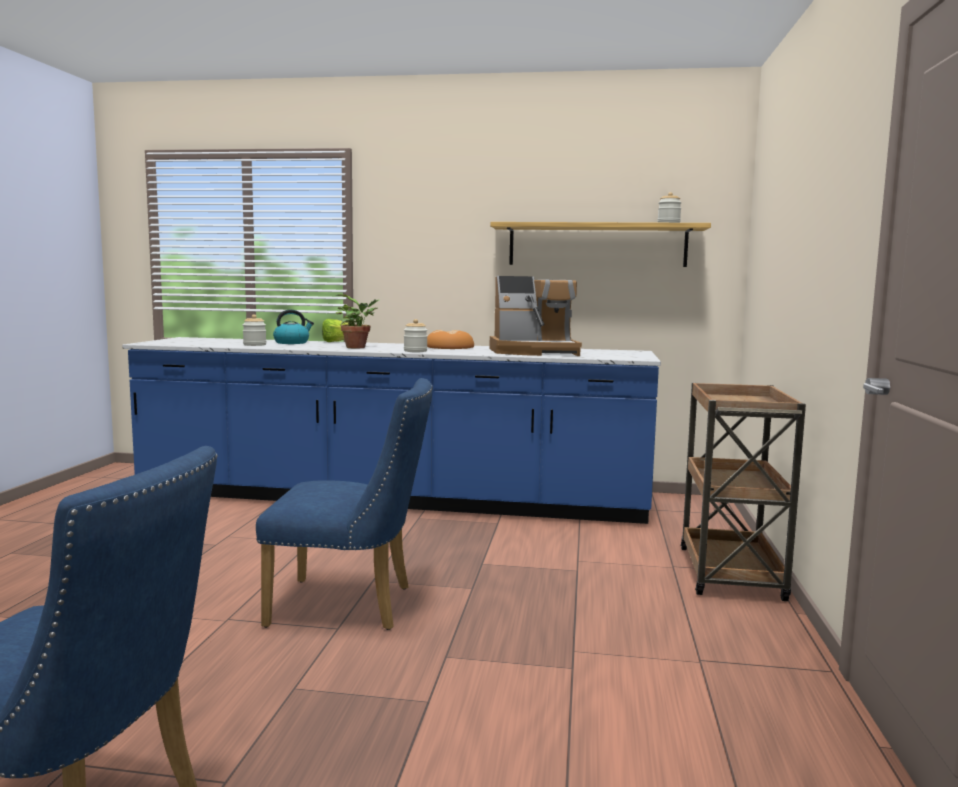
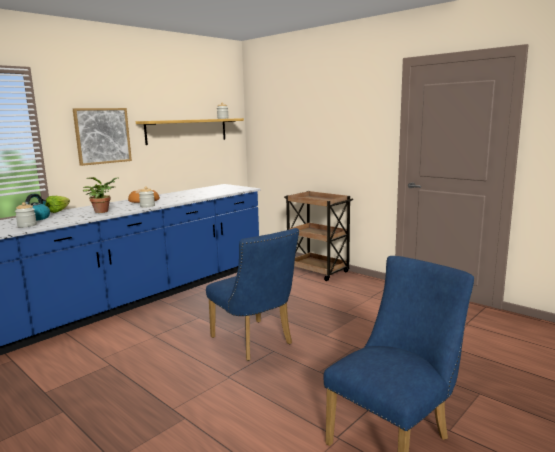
camera: 55 degrees left, 5 degrees up
(352, 606) = (255, 343): blue chair -> blue chair turned 105 degrees clockwise
(438, 245) = (102, 136): none -> picture
(534, 352) = (195, 194): coffee machine -> none

